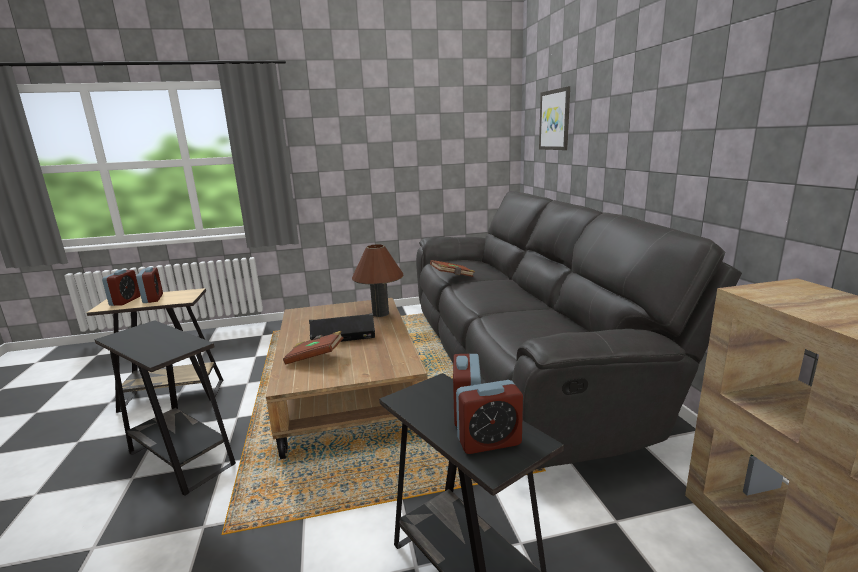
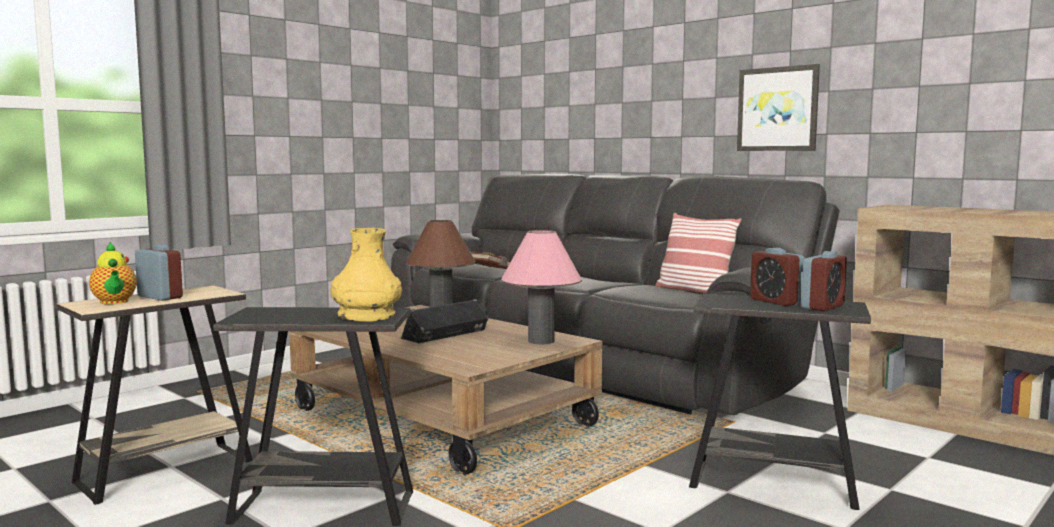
camera: 35 degrees left, 10 degrees down
(125, 301) = (114, 302): alarm clock -> teapot
(166, 350) = (366, 316): none -> yellow vase
(315, 358) = (451, 349): brown book -> none
(384, 362) = (541, 341): none -> pink table lamp
(555, 120) = (563, 89): picture -> picture (777, 109)
(570, 329) = (694, 291): none -> pillow

